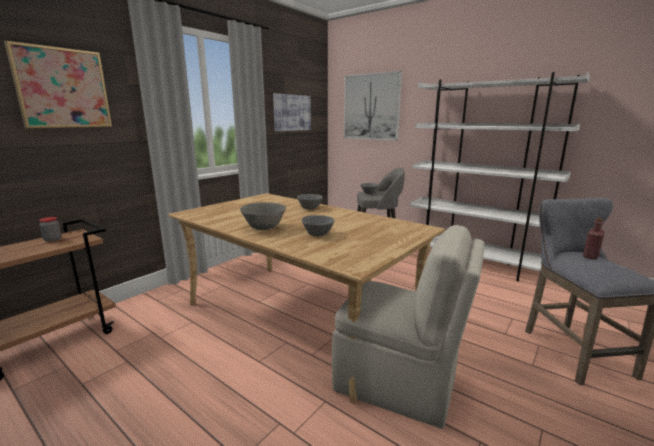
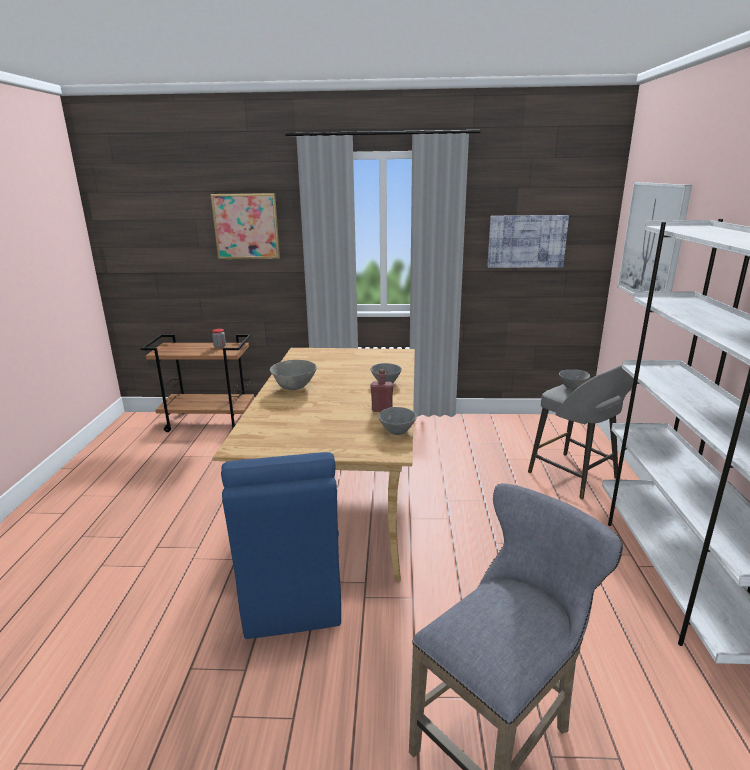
camera: 55 degrees right, 5 degrees up
(317, 234) = (303, 411): grey bowl -> grey bowl (396, 431)
(399, 382) = (291, 592): beige chair -> blue chair
(590, 256) = (533, 611): red bottle -> red bottle (382, 409)

